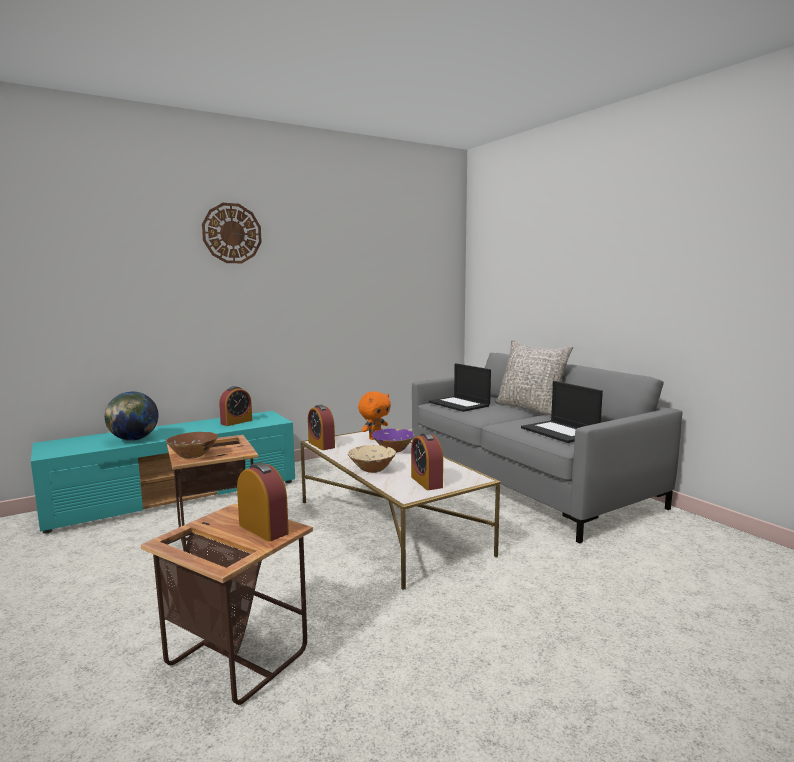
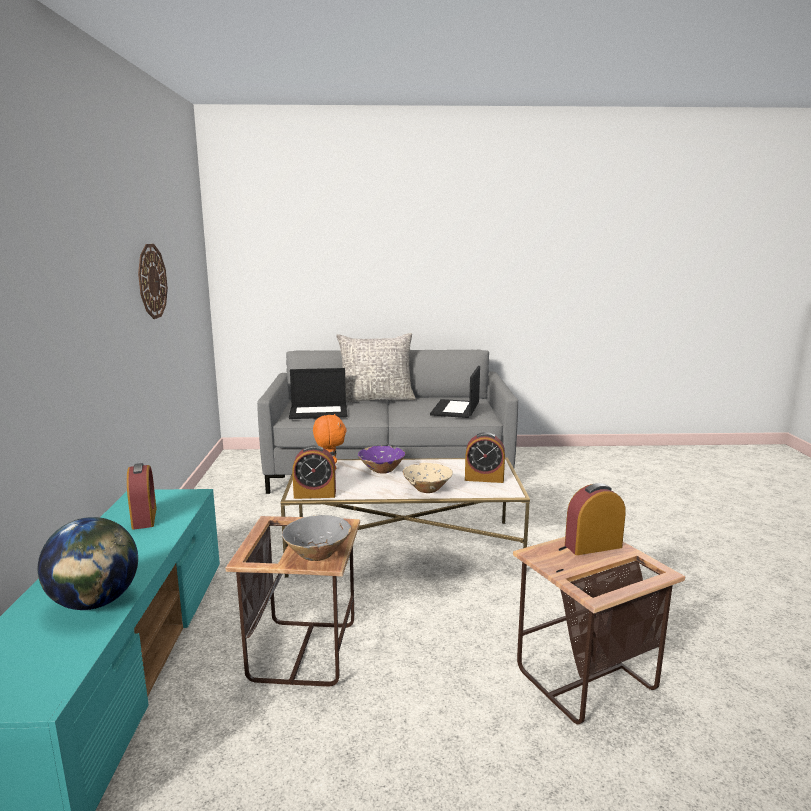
camera: 60 degrees left, 5 degrees up
(193, 456) = (317, 554): brown bowl -> grey bowl
(232, 233) = (60, 213): wall clock -> wall clock (152, 281)
(560, 432) = (456, 409): laptop -> laptop turned 105 degrees clockwise

